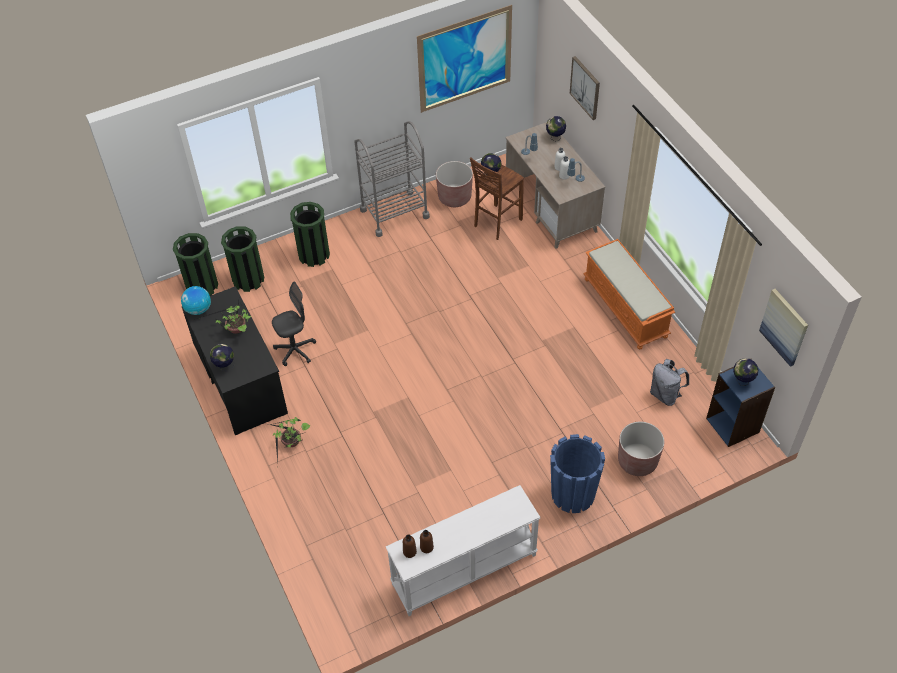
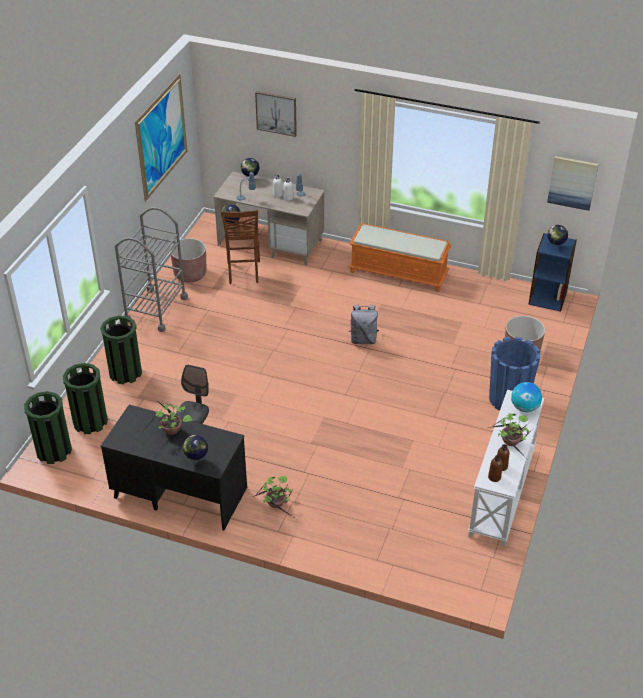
camera: 45 degrees left, 10 degrees down
(198, 309) = (119, 438): globe -> globe (524, 407)
(460, 534) = (511, 443): none -> potted plant
(665, 395) = (488, 306): grey backpack -> grey backpack (363, 339)

